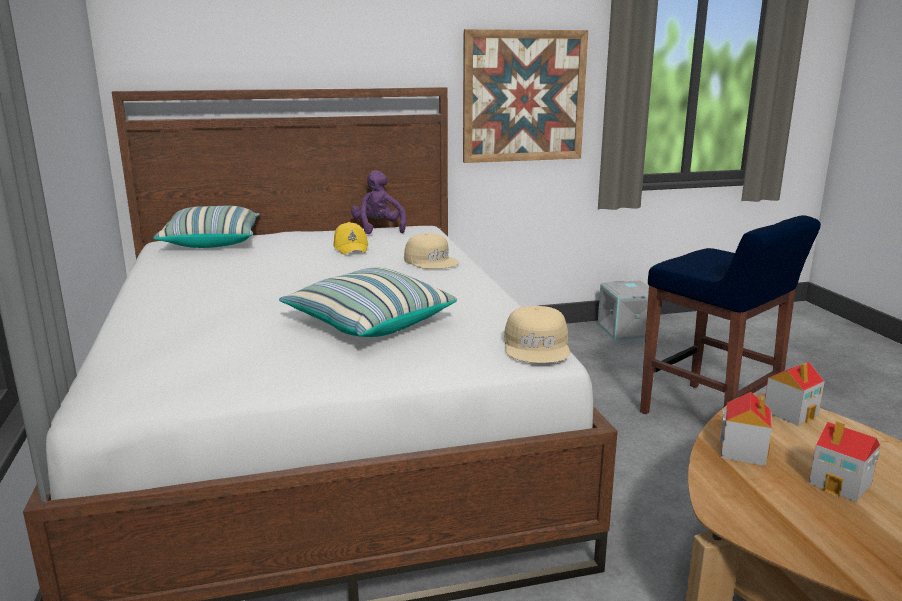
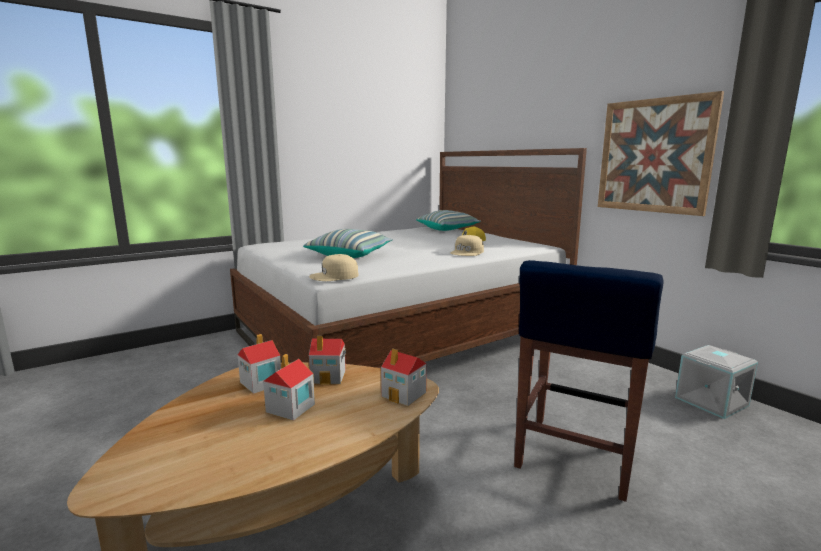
camera: 70 degrees right, 5 degrees down
(378, 229) = (522, 241): purple plush toy -> none
(767, 503) = (260, 383): none -> toy house

